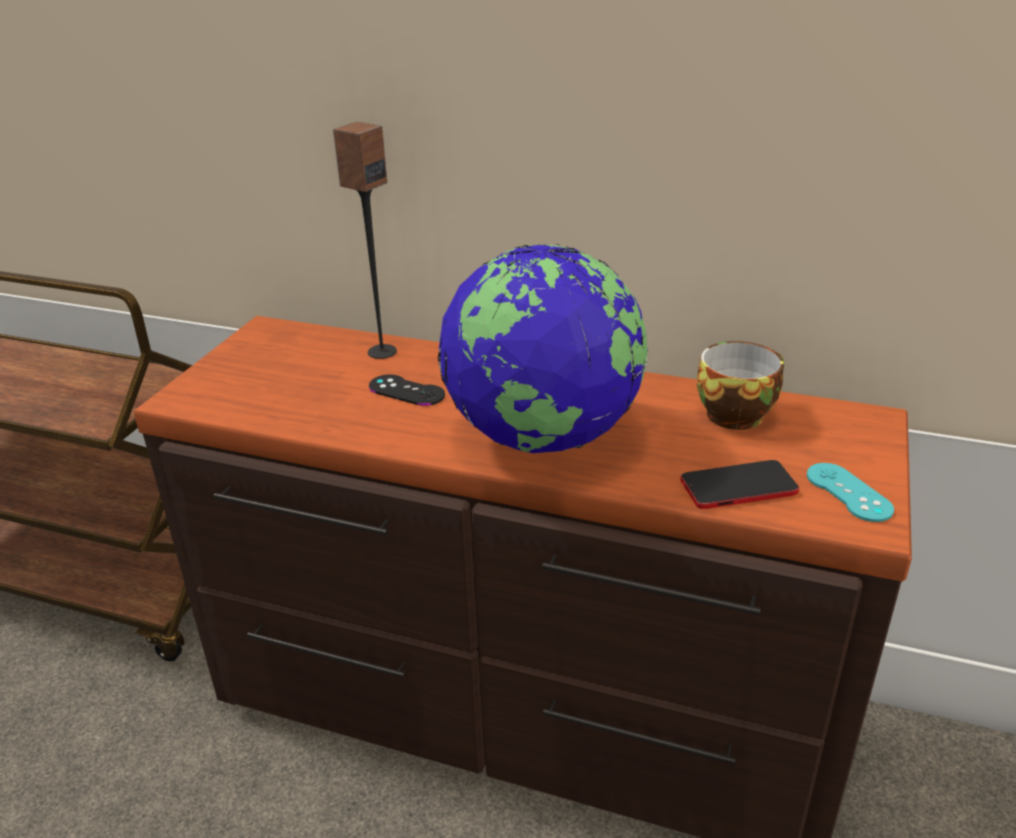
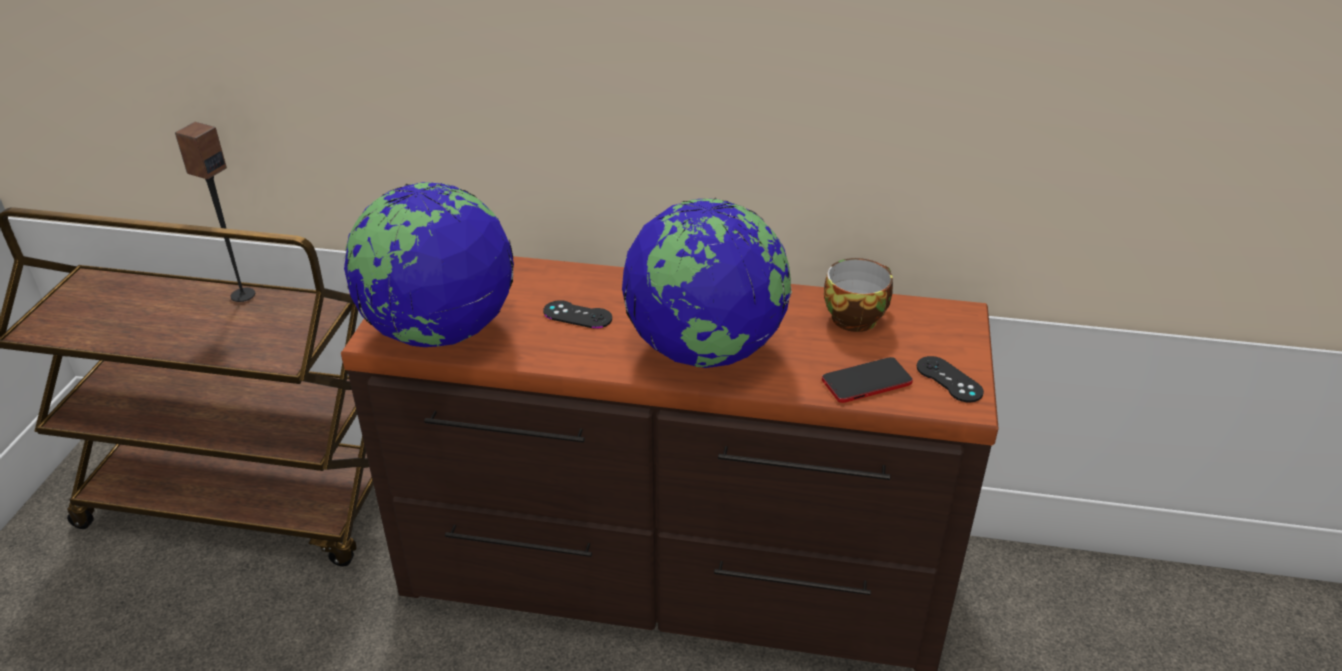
camera: 10 degrees left, 5 degrees up
(247, 397) = (439, 331): none -> globe
(381, 351) = (542, 277): speaker -> speaker (242, 295)
(848, 492) = (949, 379): turquoise game controller -> black game controller

